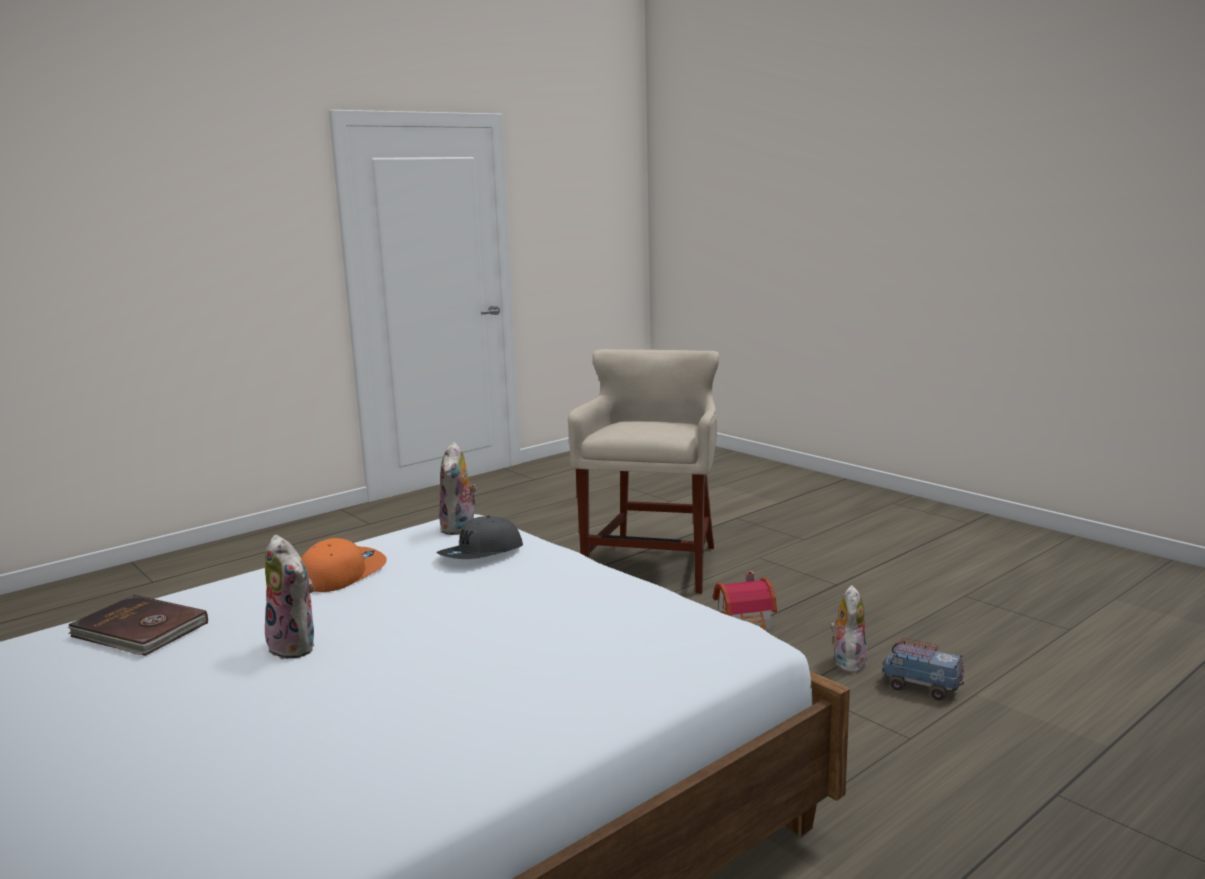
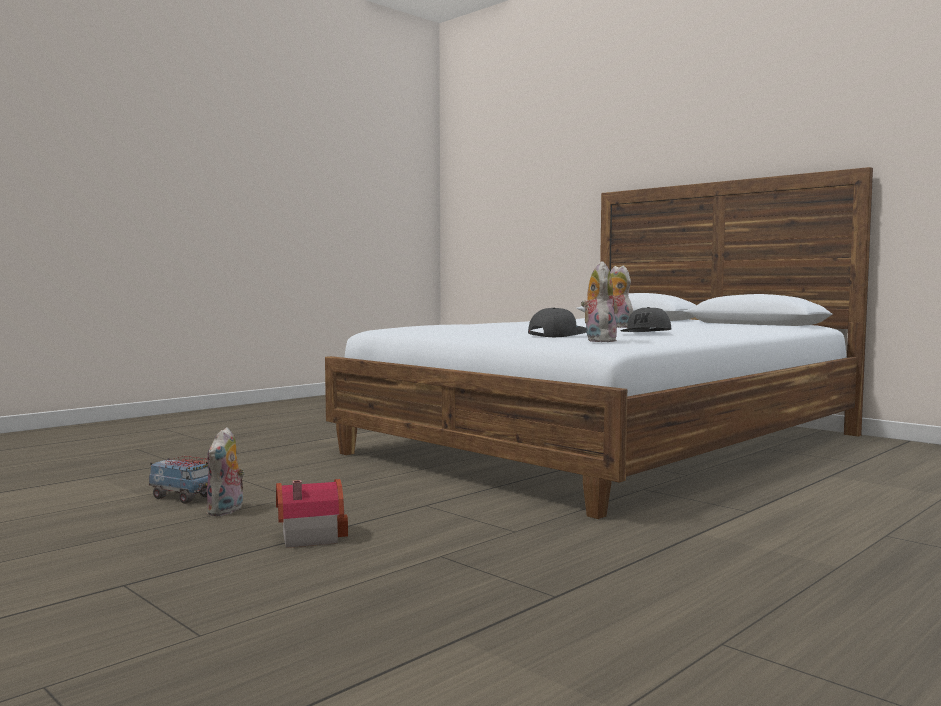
camera: 175 degrees right, 10 degrees down
(139, 631) = (717, 328): brown book -> none
(341, 574) = (647, 333): orange cap -> grey cap
(654, 567) = (413, 613): beige stool -> none

